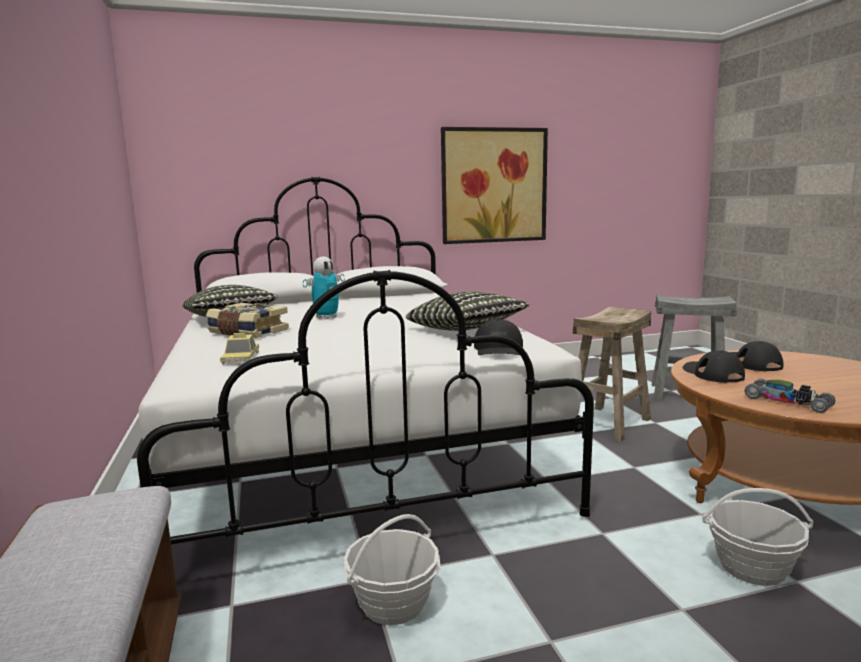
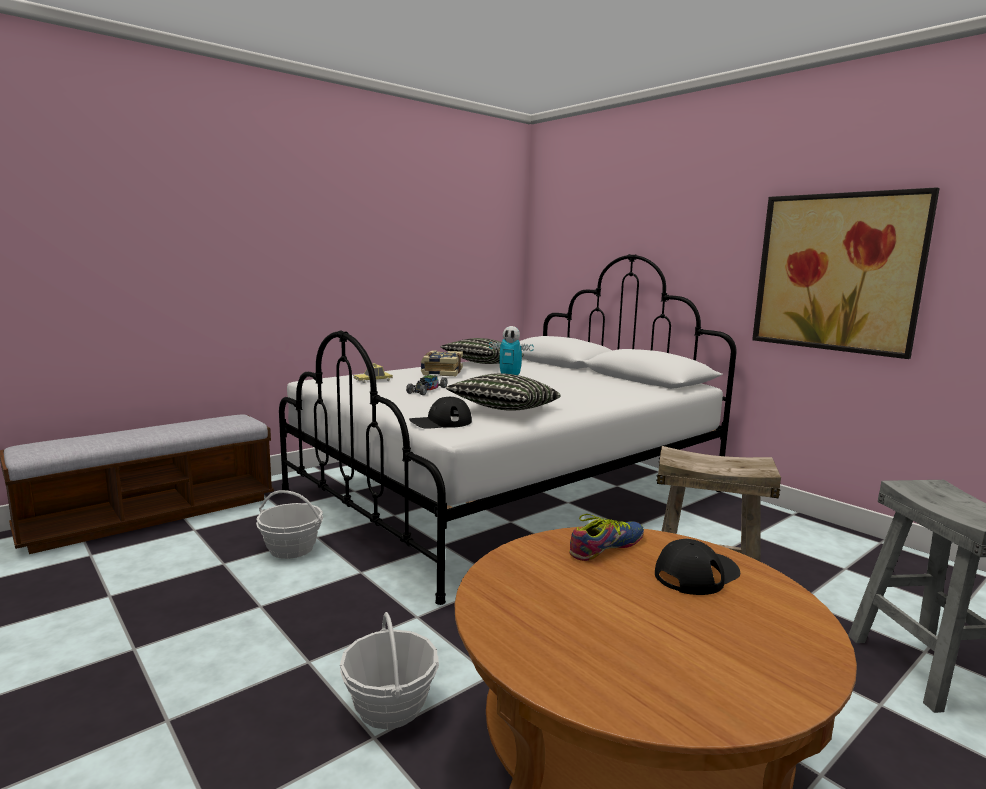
camera: 65 degrees right, 0 degrees up
(712, 373) = (606, 547): black cap -> shoe
(787, 402) = (514, 584): toy car -> toy car (427, 390)

